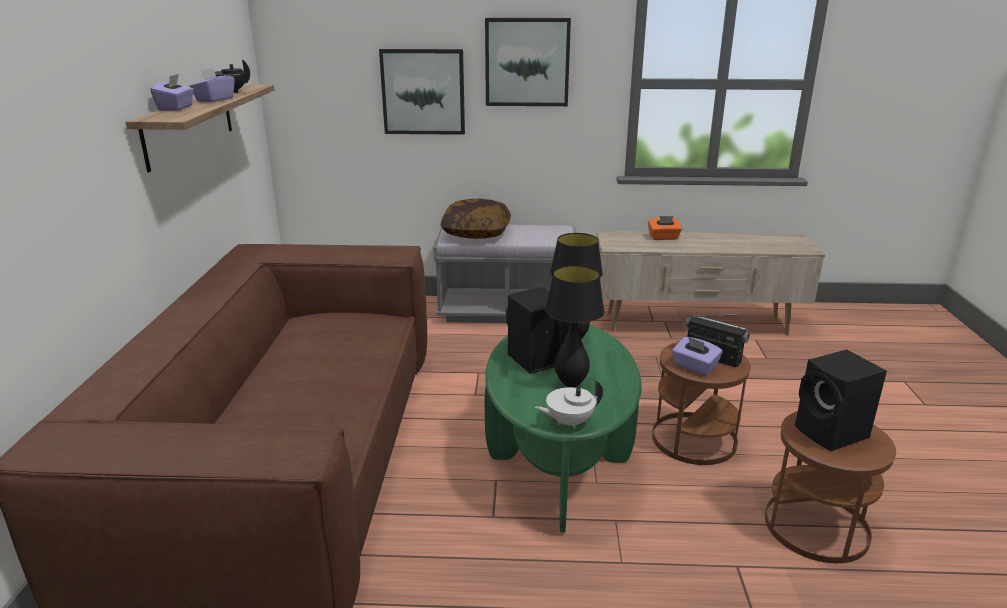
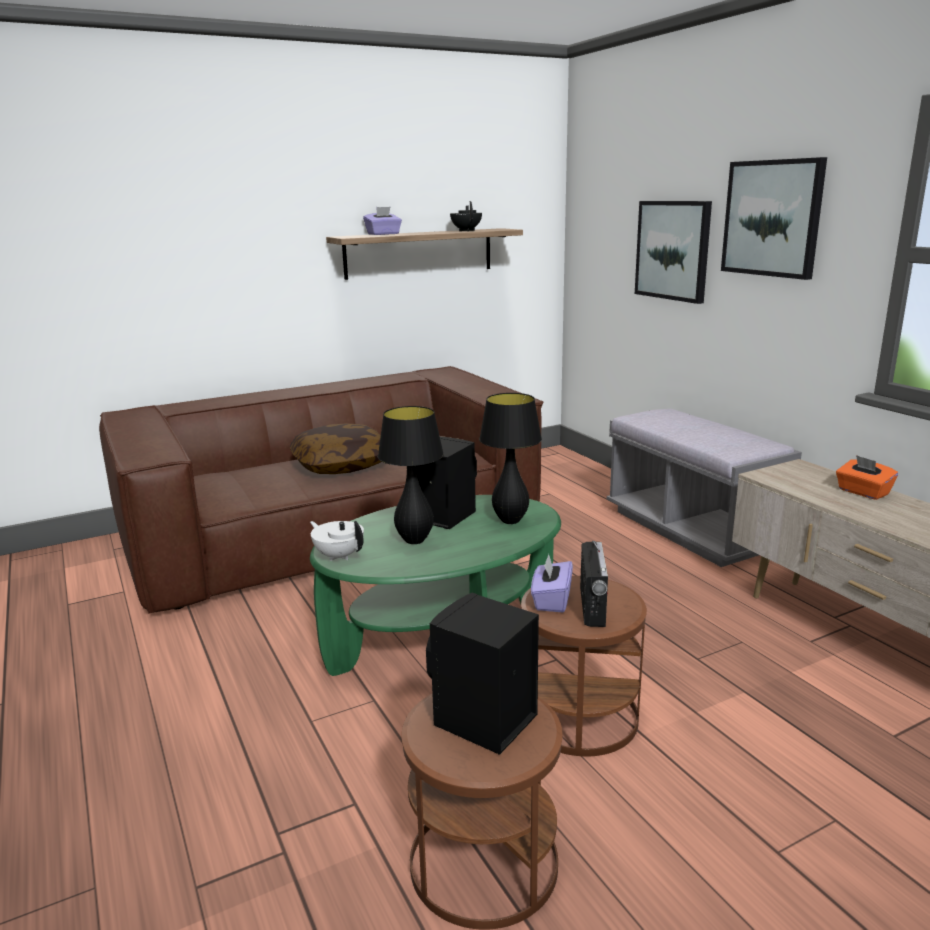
camera: 60 degrees right, 5 degrees down
(214, 100) = (429, 232): purple tissue box -> none
(476, 232) = (669, 419): pillow -> pillow (341, 465)

